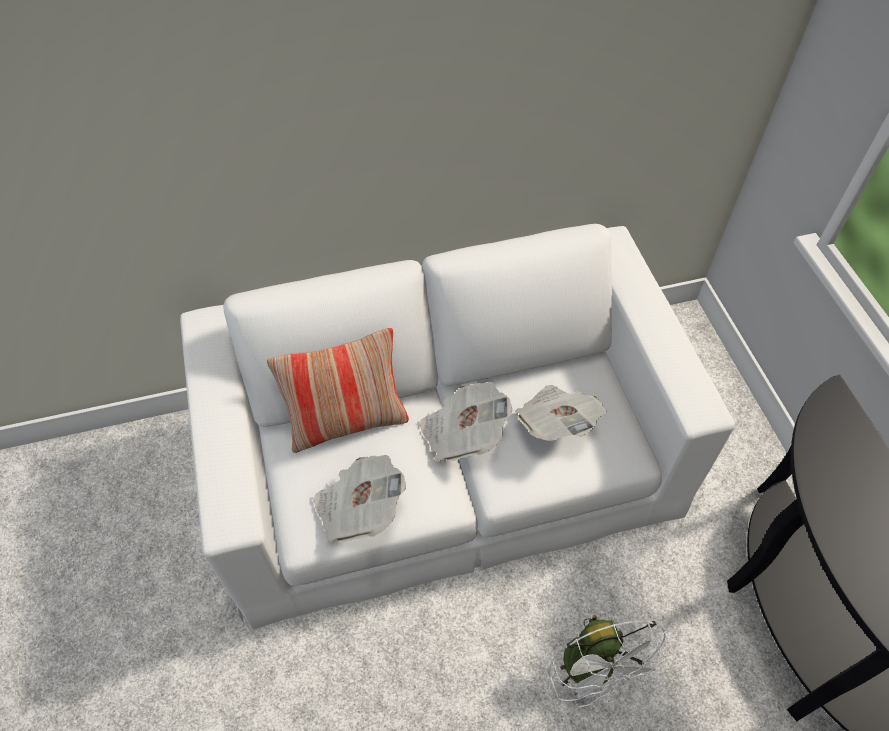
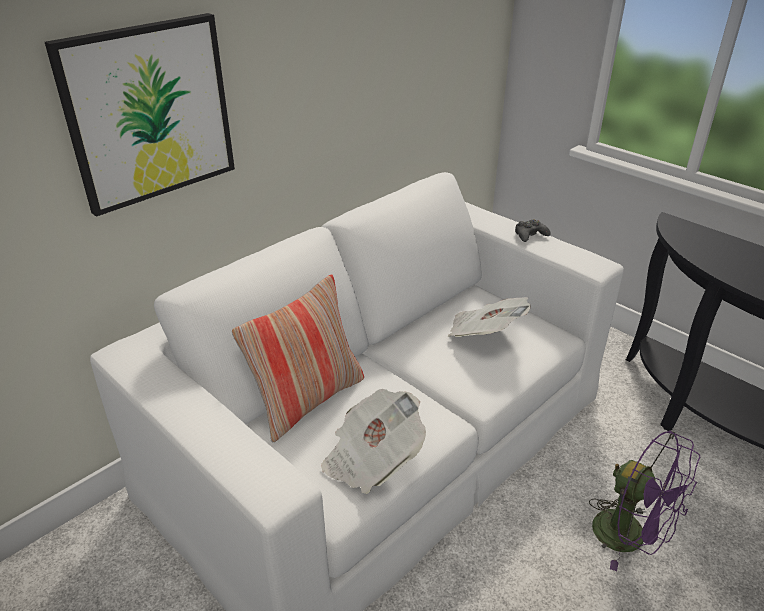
camera: 30 degrees left, 20 degrees down
(249, 131) = (149, 112): none -> picture
(463, 433) = (416, 369): newspaper -> none
(595, 673) = (630, 537): white fan -> purple fan
(666, 336) = (530, 235): none -> black game controller

